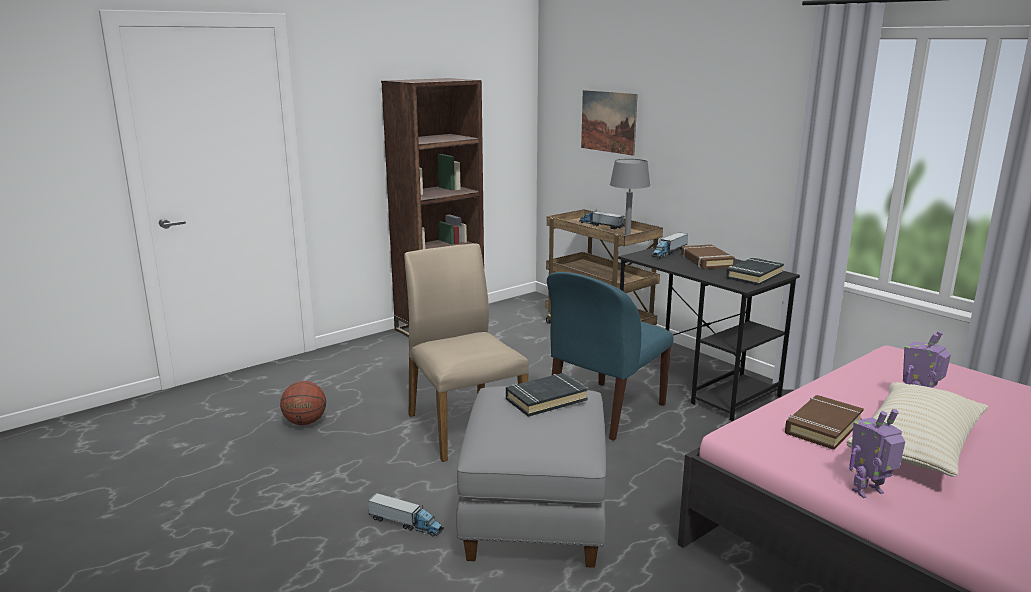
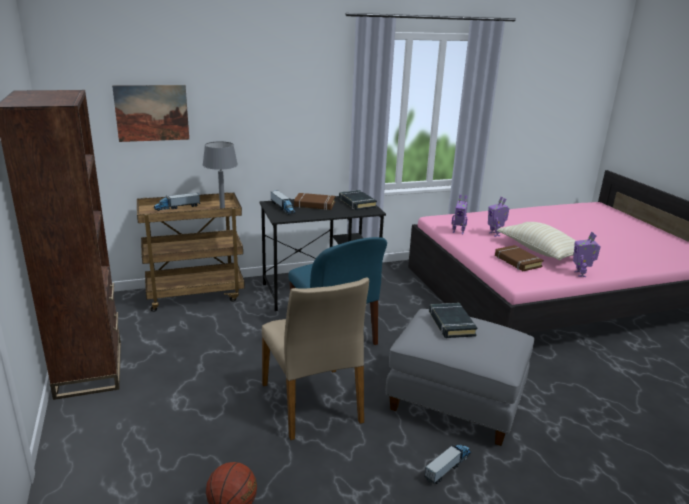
camera: 70 degrees left, 5 degrees up
(464, 426) = (313, 403): beige chair -> beige chair turned 105 degrees counterclockwise
(869, 373) = (458, 232): none -> toy robot

